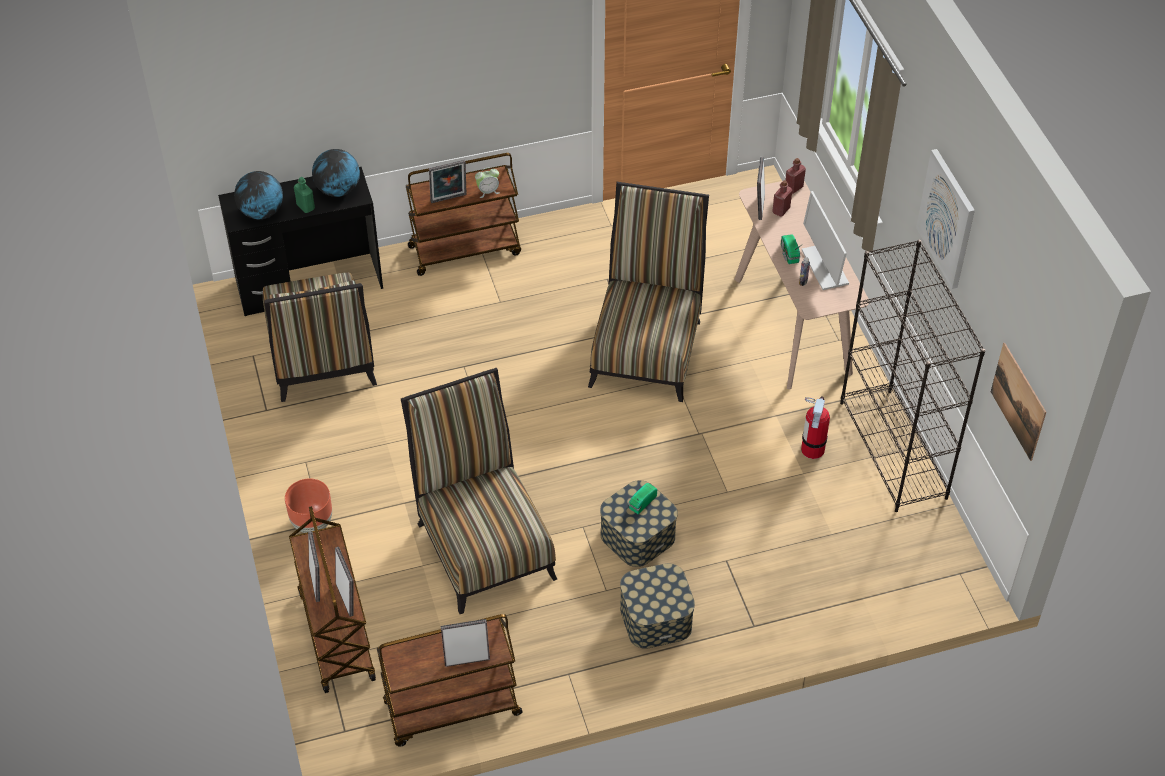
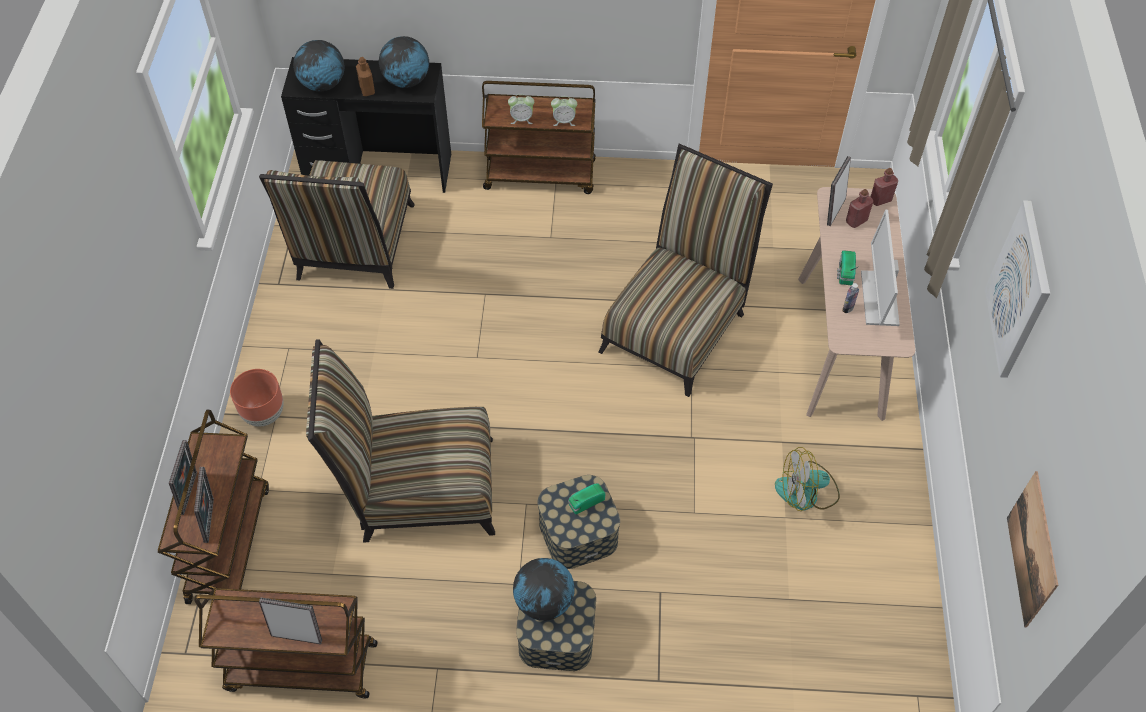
camera: 20 degrees right, 5 degrees up
(305, 207) = (367, 90): green bottle -> brown bottle
(449, 199) = (521, 119): picture frame -> alarm clock
(483, 542) = (417, 489): chair -> chair turned 90 degrees counterclockwise
(643, 587) = (544, 602): none -> globe
(812, 449) = (807, 492): fire extinguisher -> fan
(894, 450) = (897, 522): black bookcase -> none

